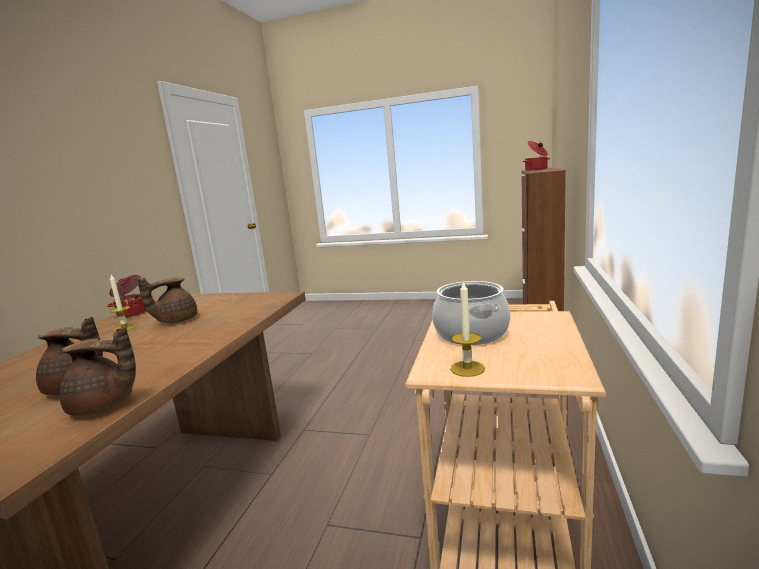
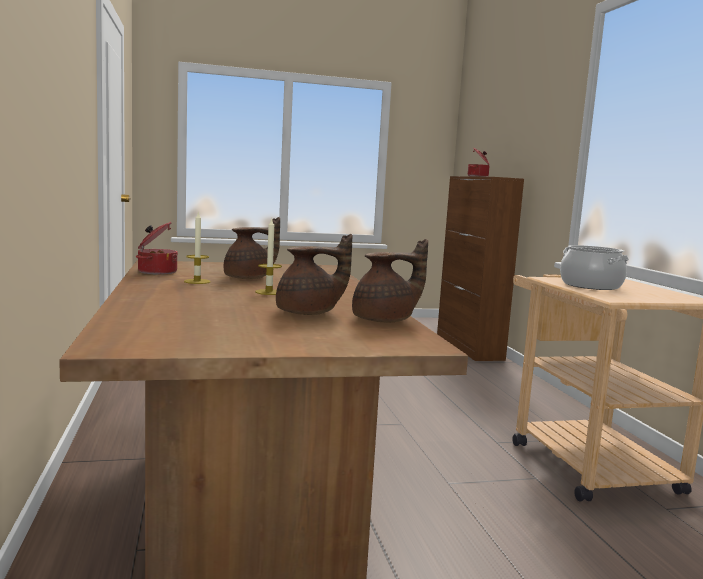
camera: 30 degrees left, 5 degrees down
(176, 320) = (249, 278): brown teapot -> brown teapot turned 135 degrees counterclockwise
(467, 368) = (634, 298): candle -> candle (269, 292)

